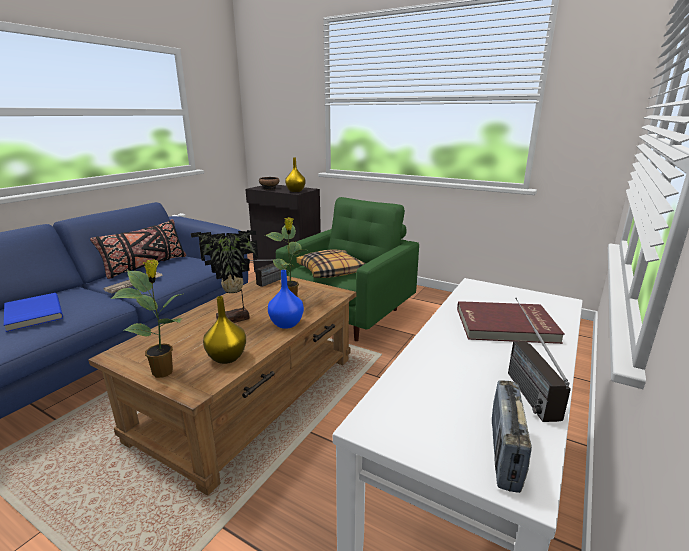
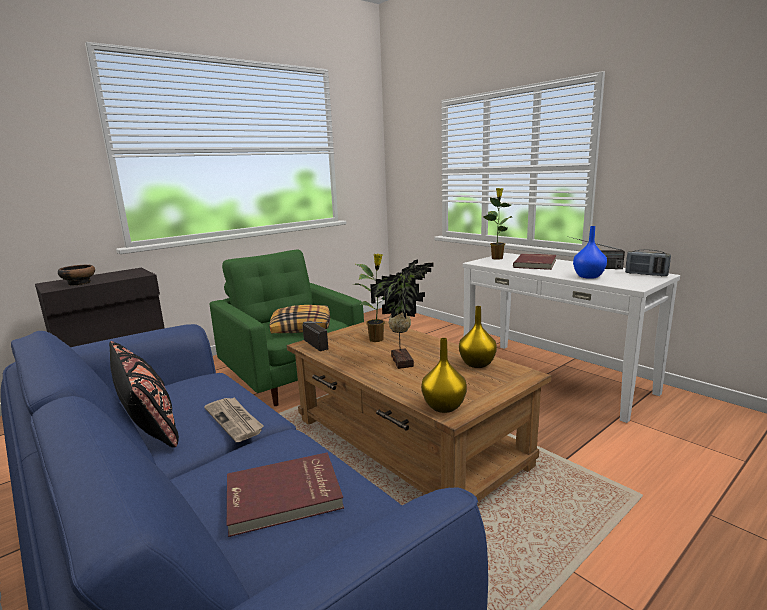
camera: 70 degrees left, 5 degrees down
(32, 314) = (284, 496): blue book -> red book
(164, 372) = (494, 387): potted plant -> potted plant (497, 258)
(286, 324) = (425, 343): blue vase -> blue vase (588, 276)
(296, 191) = (132, 274): yellow vase -> yellow vase (444, 406)

